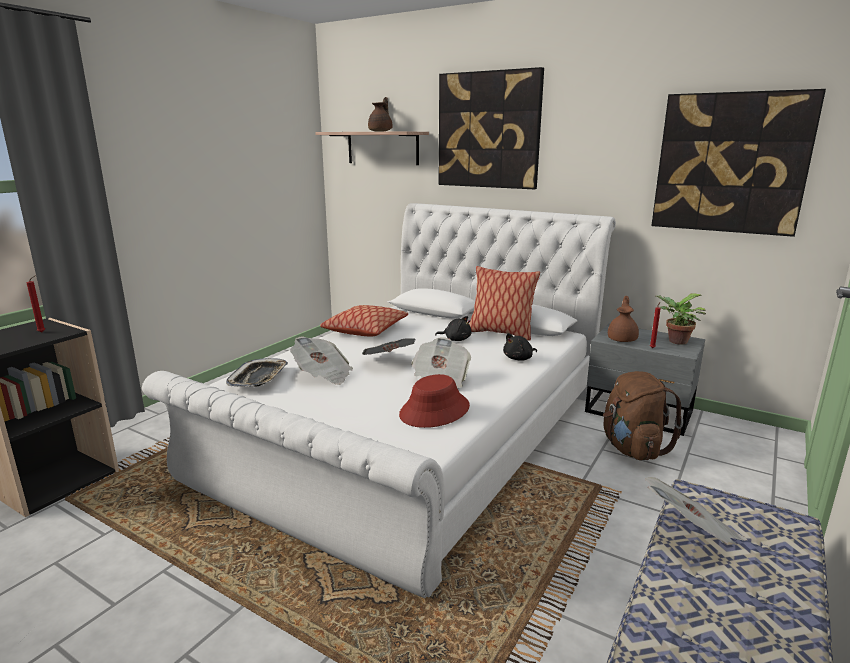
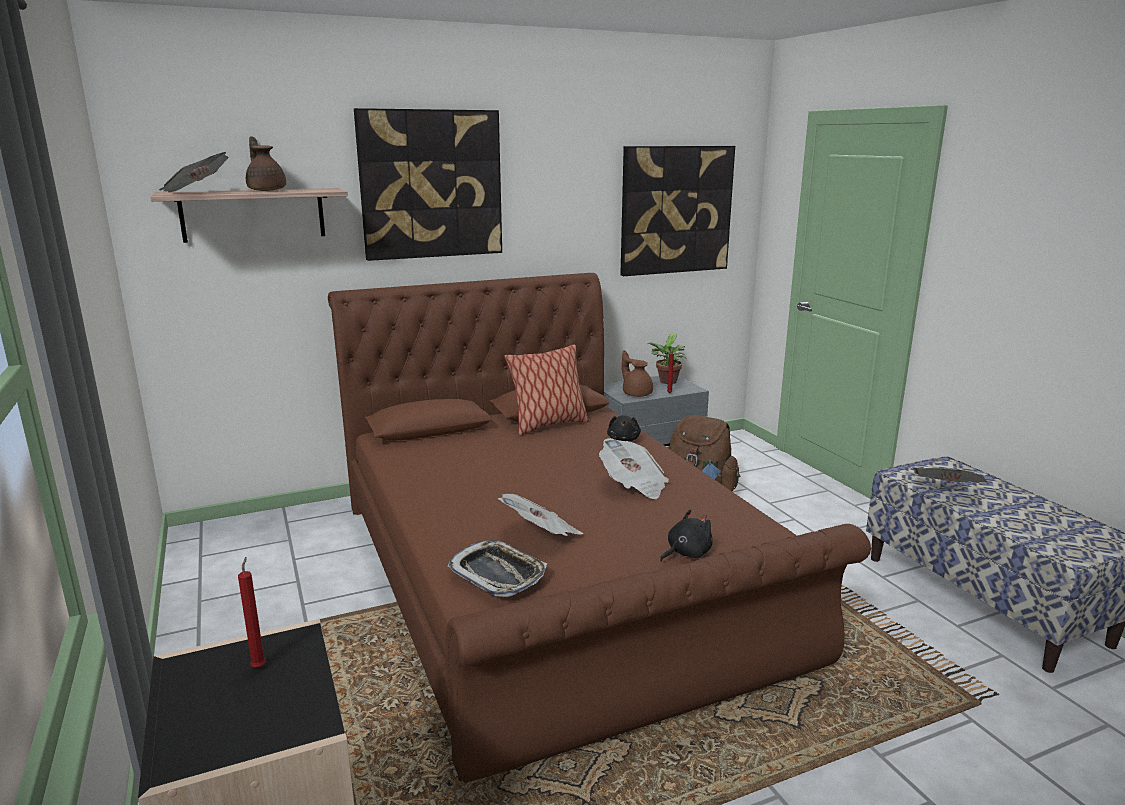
camera: 55 degrees left, 0 degrees up
(365, 330) = (426, 478): pillow -> none
(388, 361) = (550, 492): newspaper -> newspaper (196, 193)
(415, 432) = (549, 572): white bed -> brown bed
(435, 411) = (699, 508): red hat -> none
(456, 339) = (533, 447): black plush toy -> black plush toy (686, 553)

